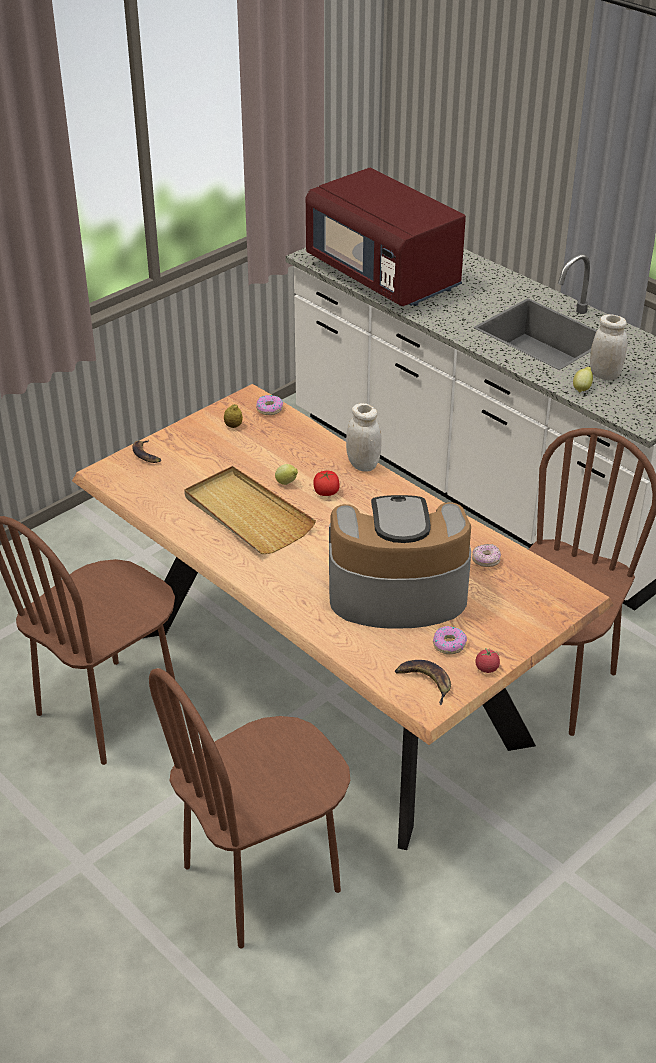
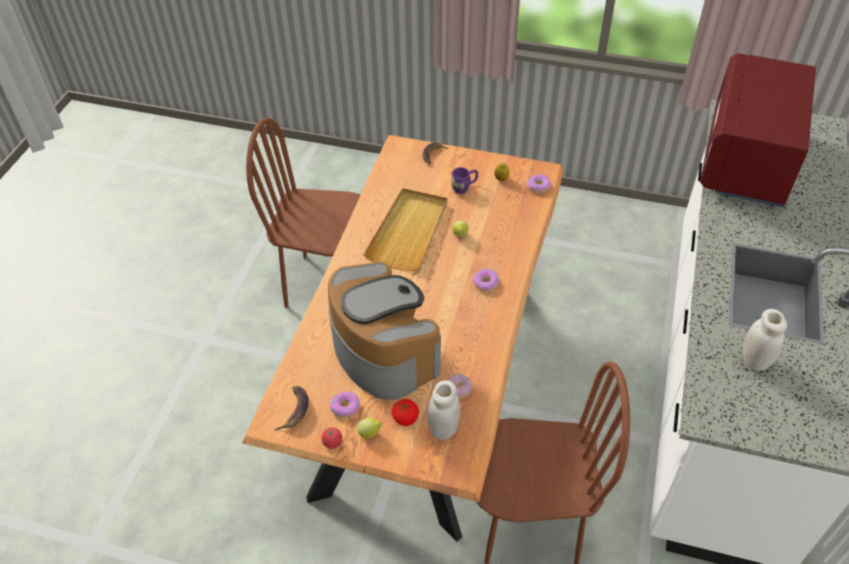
camera: 60 degrees right, 10 degrees up
(220, 453) = (464, 187): none -> purple mug
(262, 879) = (239, 433): brown chair -> none
(326, 492) = (467, 260): tomato -> tomato (405, 418)
(363, 465) = (517, 265): white jar -> white jar (443, 428)
(367, 492) = (486, 283): none -> donut
(582, 388) = (716, 352): lemon -> lemon (370, 433)

